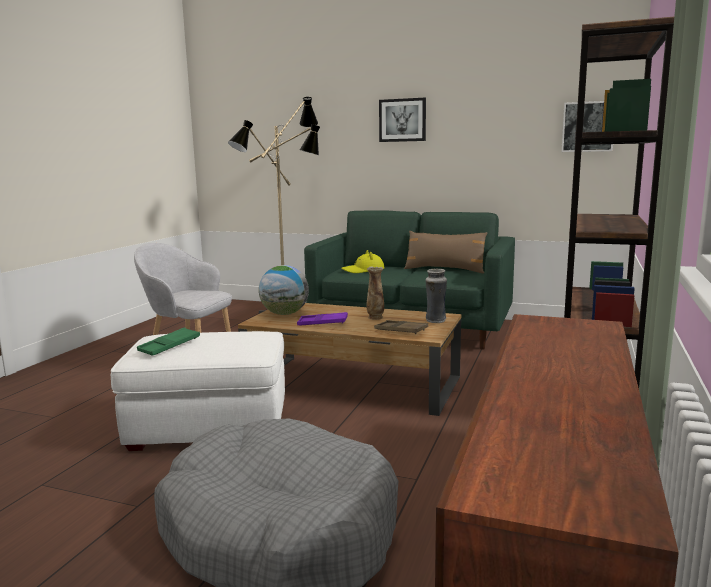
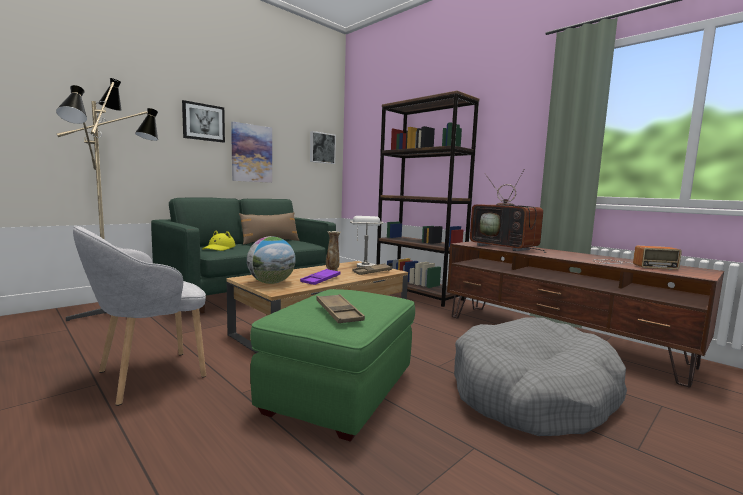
camera: 65 degrees left, 5 degrees down
(169, 346) = (339, 313): green tray -> brown tray
(211, 427) = (340, 390): white ottoman -> green ottoman
(435, 321) = (364, 265): vase -> grey table lamp
(462, 150) = (251, 153): none -> picture
(534, 431) = (629, 264): none -> radio
(551, 342) = (506, 247): none -> television

